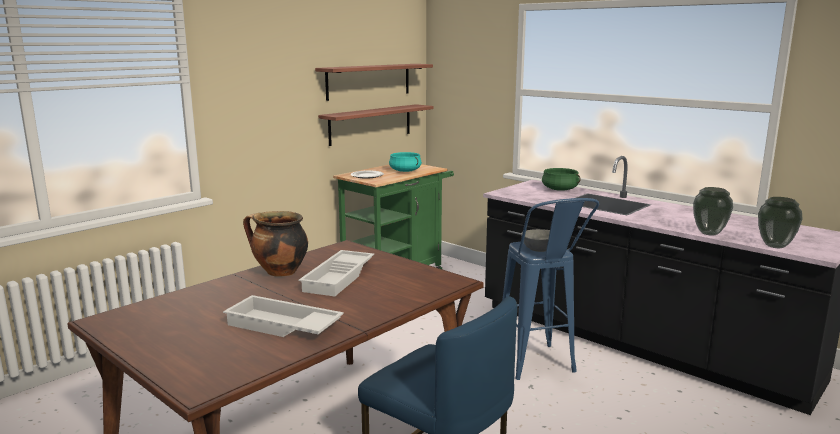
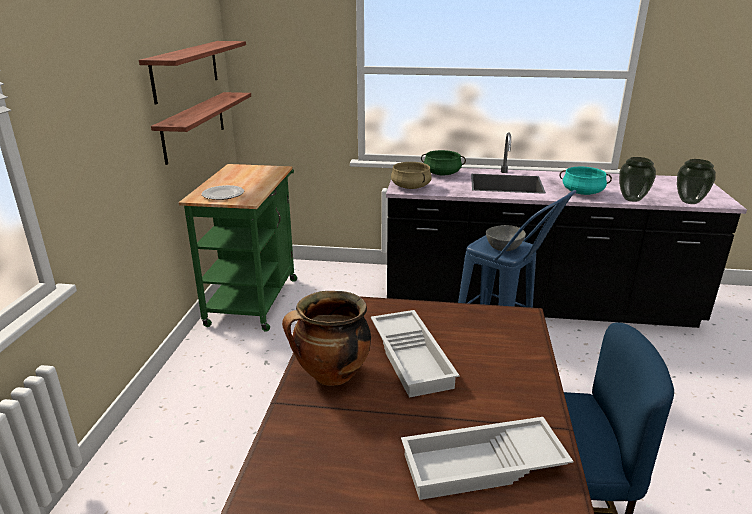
camera: 35 degrees left, 10 degrees up
(405, 171) = (254, 178): turquoise cooking pot -> turquoise cooking pot (582, 192)
(512, 193) = (411, 187): none -> beige cooking pot

